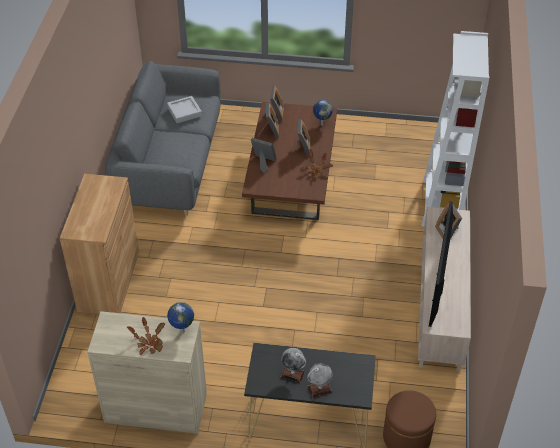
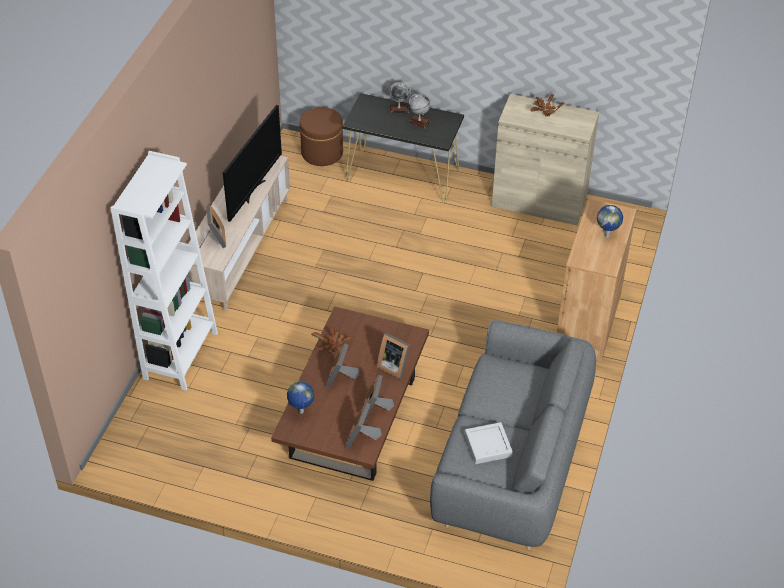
camera: 170 degrees left, 0 degrees up
(182, 331) = (515, 115): globe -> globe (607, 236)

